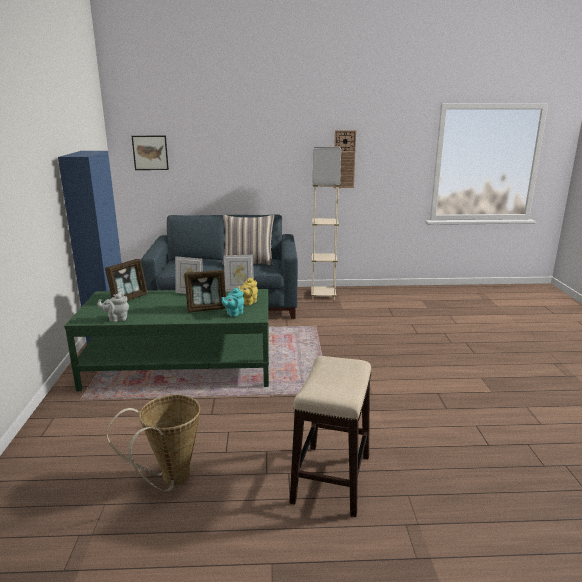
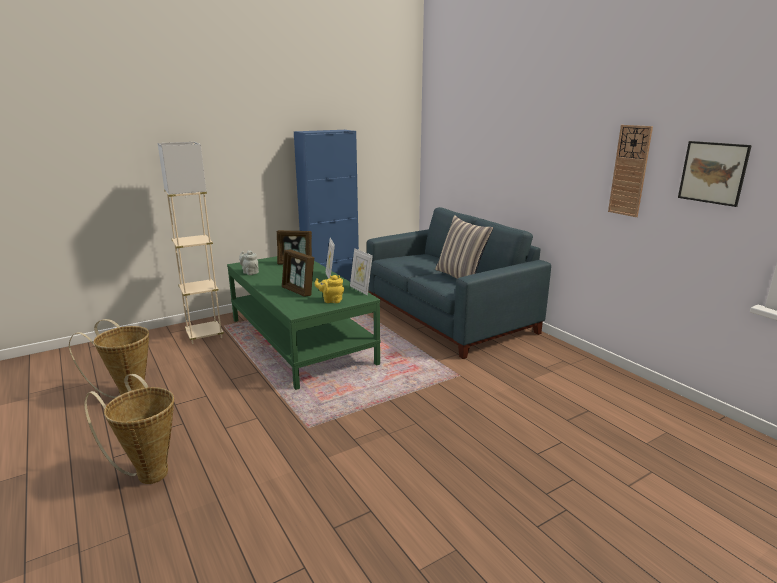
camera: 60 degrees right, 0 degrees up
(150, 152) = (445, 139): picture -> picture (713, 173)
(233, 314) = (296, 302): turquoise teapot -> none
(323, 295) = (552, 356): beige floor lamp -> beige floor lamp (204, 335)
(331, 478) = (149, 472): stool -> basket

